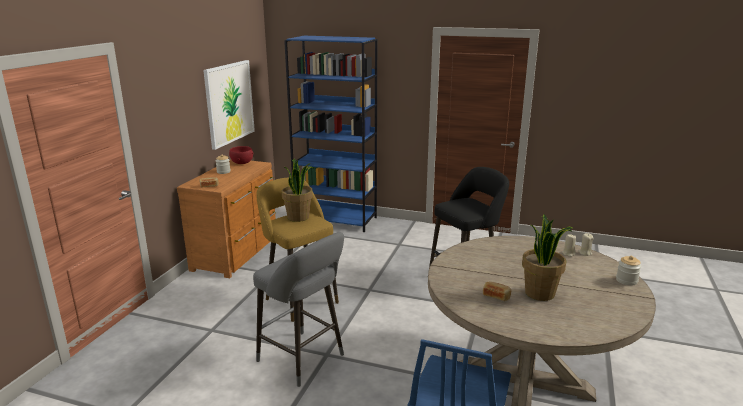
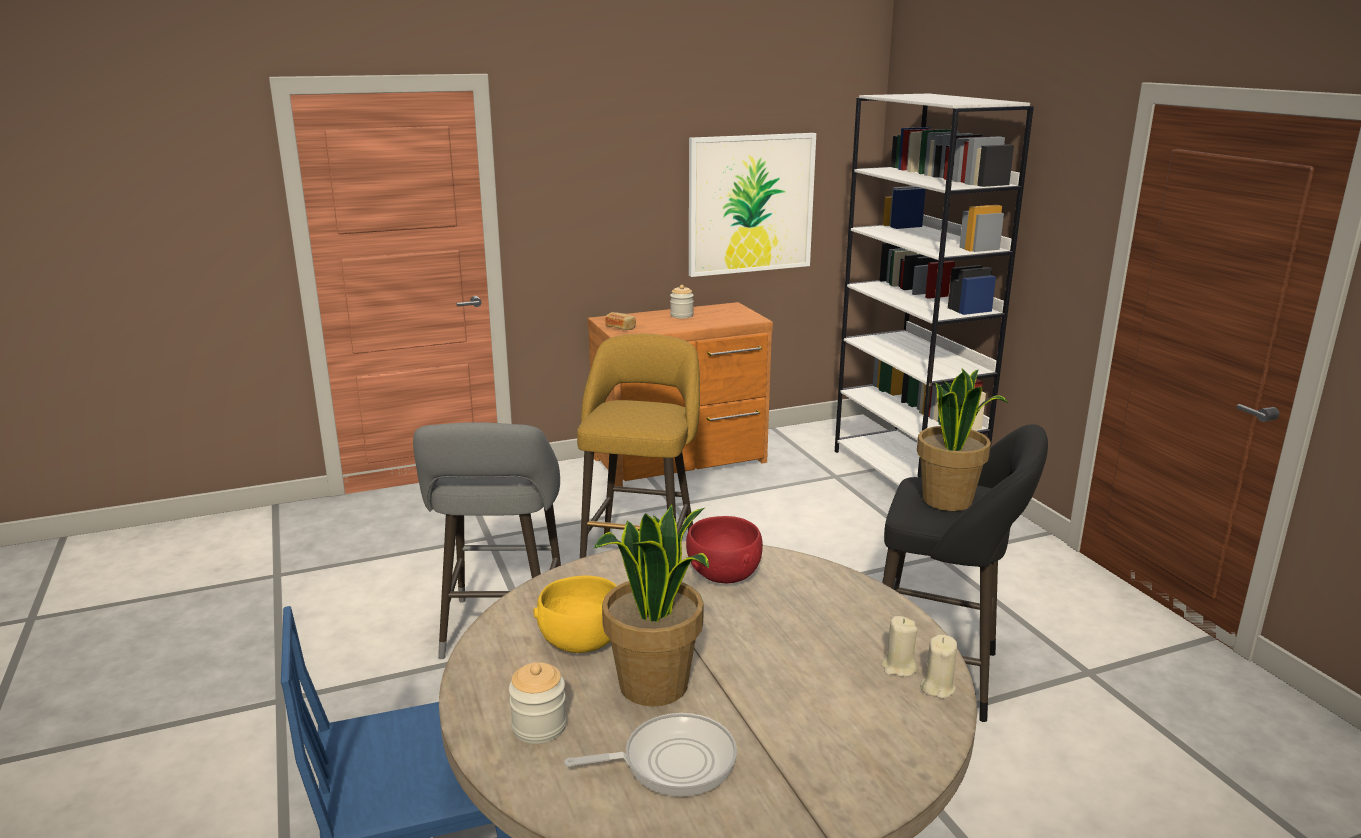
camera: 50 degrees right, 0 degrees up
(242, 163) = (733, 311): red bowl -> red bowl (724, 575)
(299, 217) = (647, 409): potted plant -> potted plant (948, 501)
(336, 220) = (906, 474): blue bookcase -> white bookcase
(496, 296) = (582, 642): bread -> yellow bowl
(589, 306) = (672, 762): none -> frying pan
(626, 280) = (877, 785): jar -> jar (539, 727)

